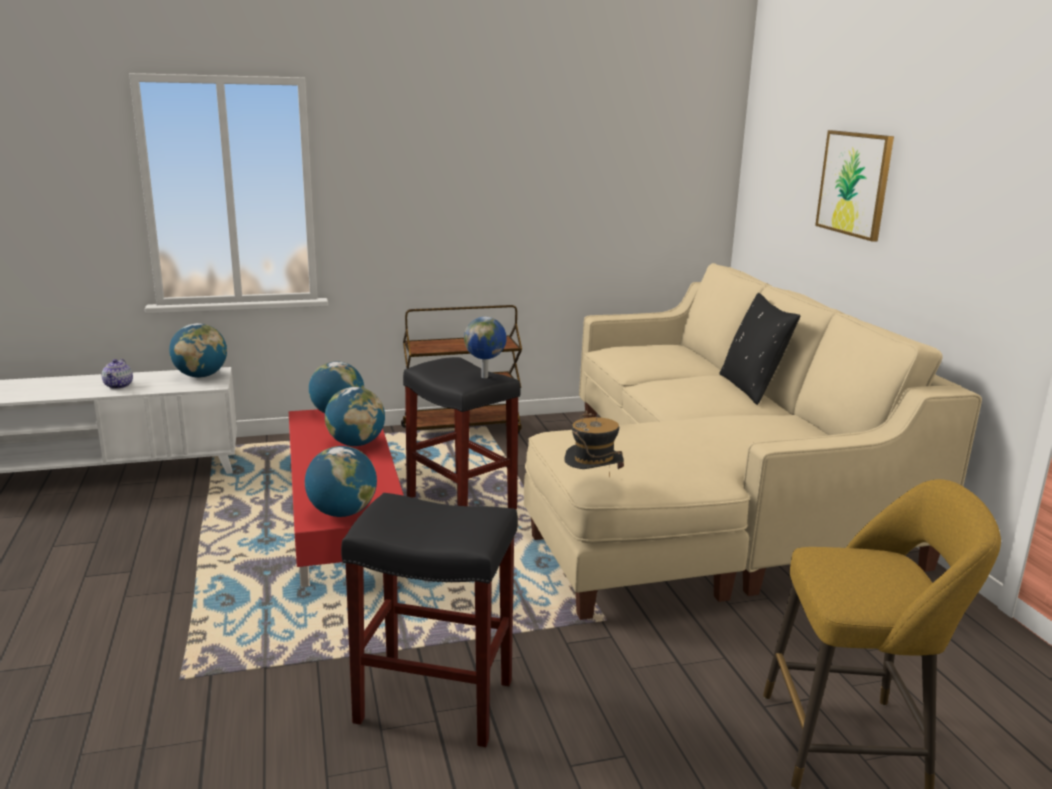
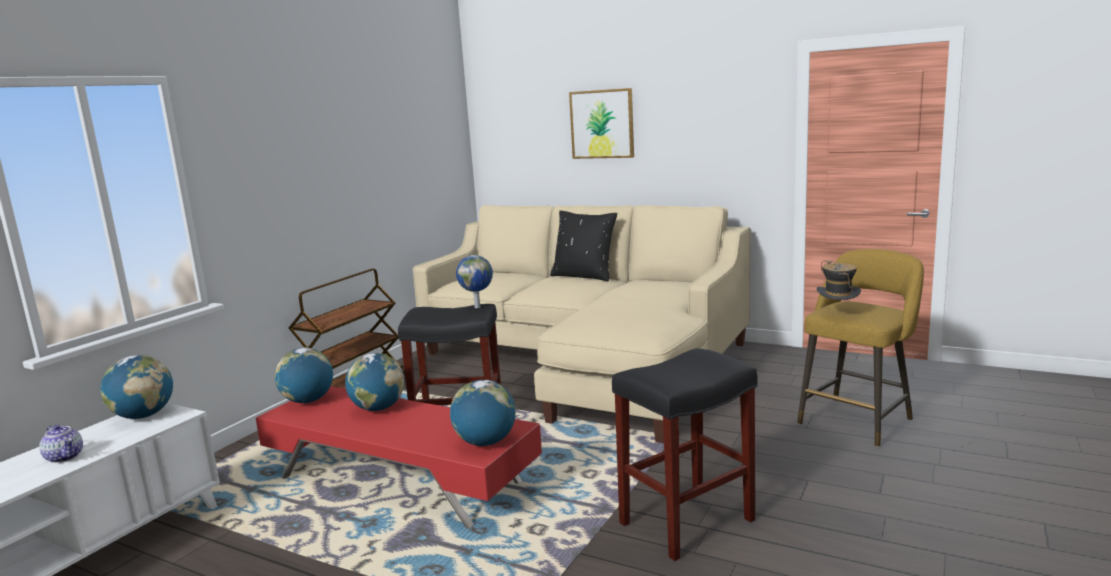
camera: 45 degrees left, 5 degrees down
(592, 486) = (653, 339): hat -> hat (837, 315)

